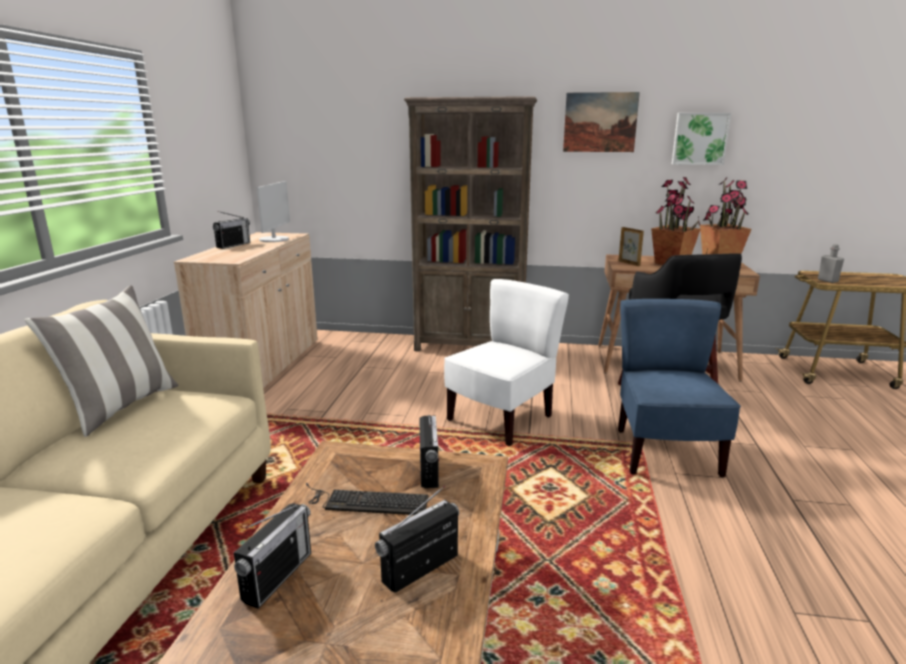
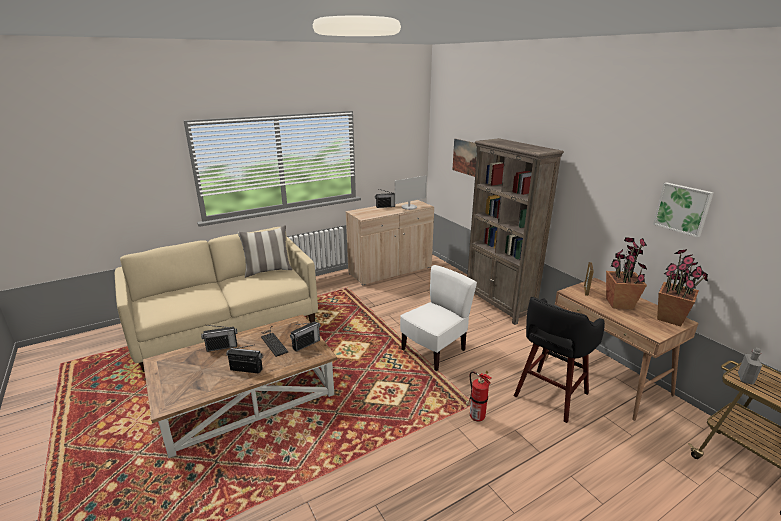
camera: 50 degrees right, 5 degrees up
(501, 419) = (434, 350): white chair -> white chair turned 45 degrees counterclockwise
(600, 122) = (606, 176): picture -> picture (466, 157)
(664, 452) = (475, 416): blue chair -> fire extinguisher

